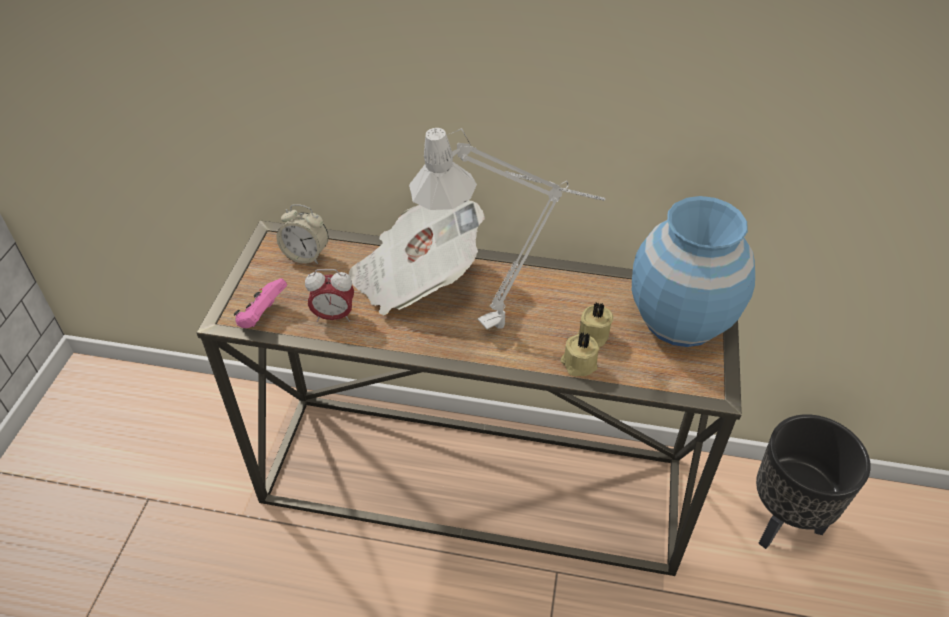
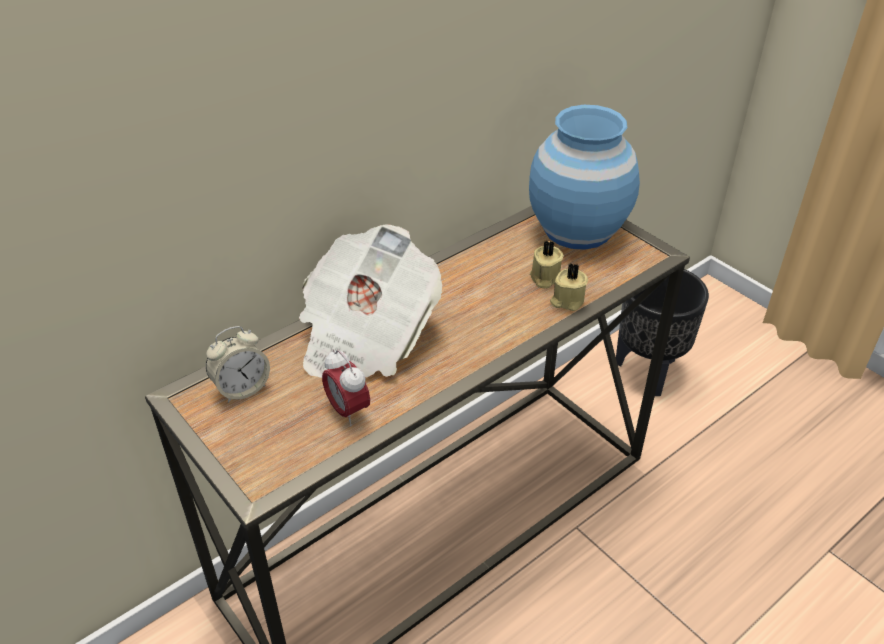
camera: 50 degrees left, 5 degrees down
(262, 316) = (288, 460): pink game controller -> none
(334, 316) = (348, 410): alarm clock -> alarm clock turned 105 degrees clockwise
(511, 322) = (483, 310): grey table lamp -> none

